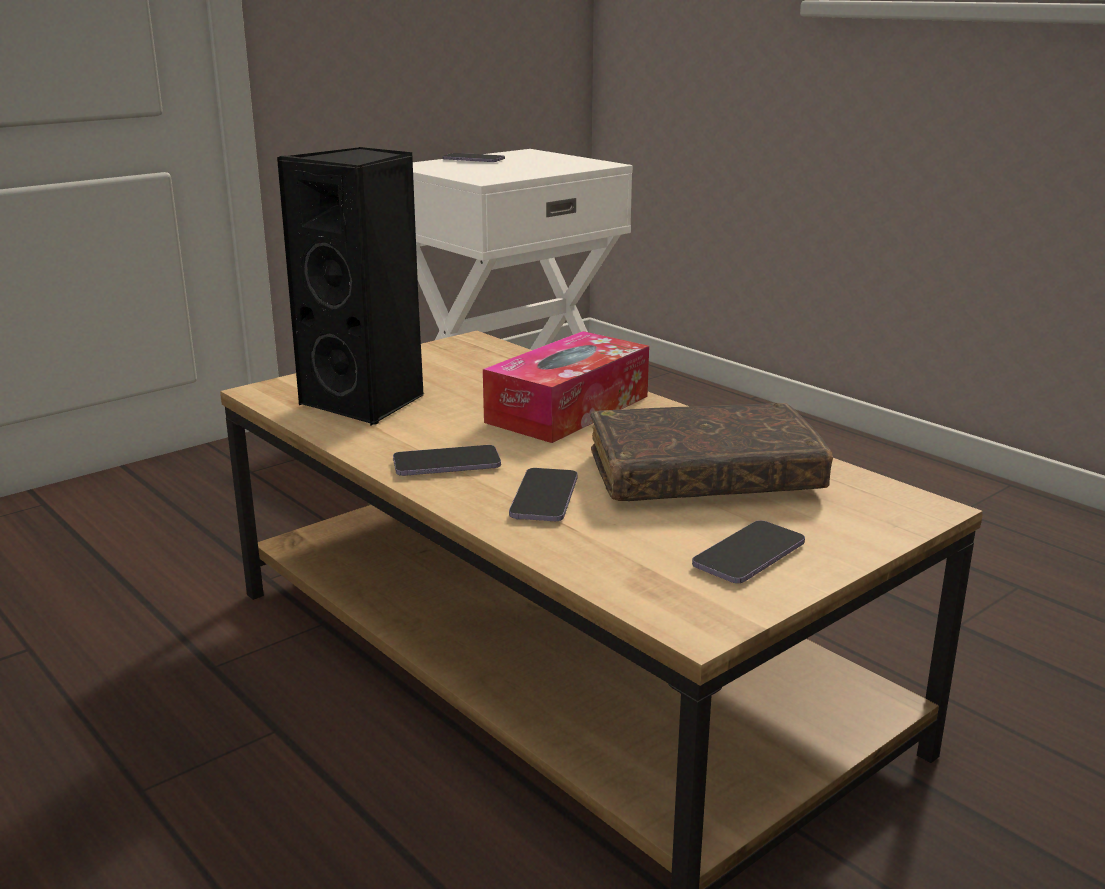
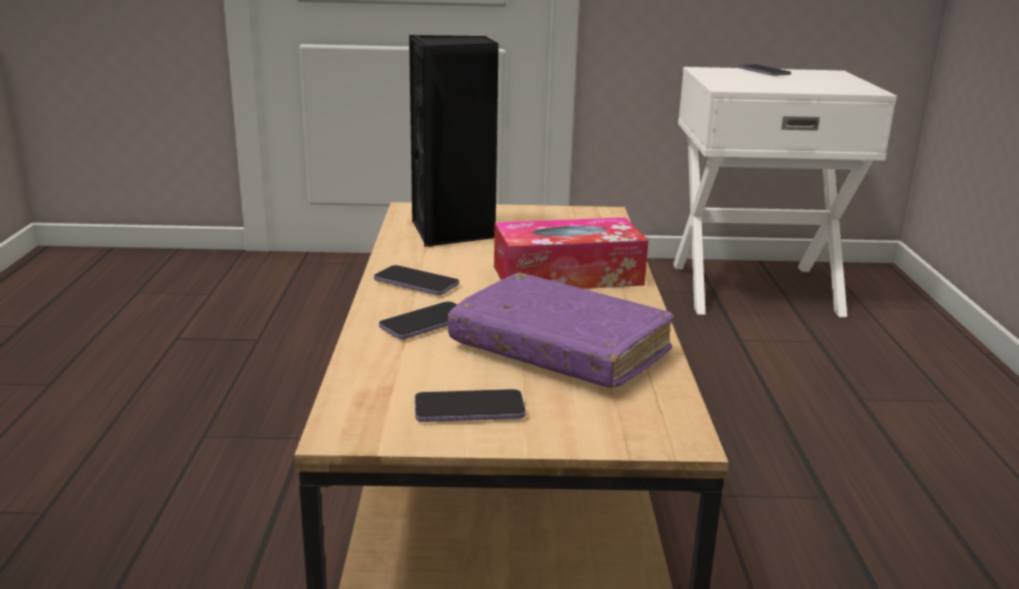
camera: 40 degrees right, 0 degrees up
(703, 476) = (559, 350): brown book -> purple book

